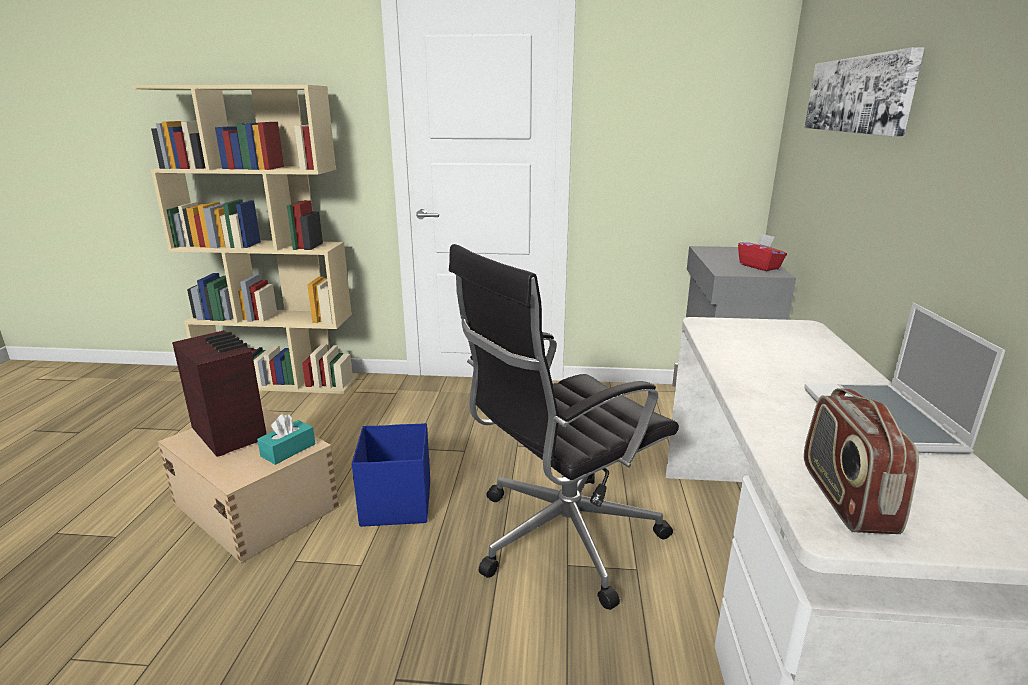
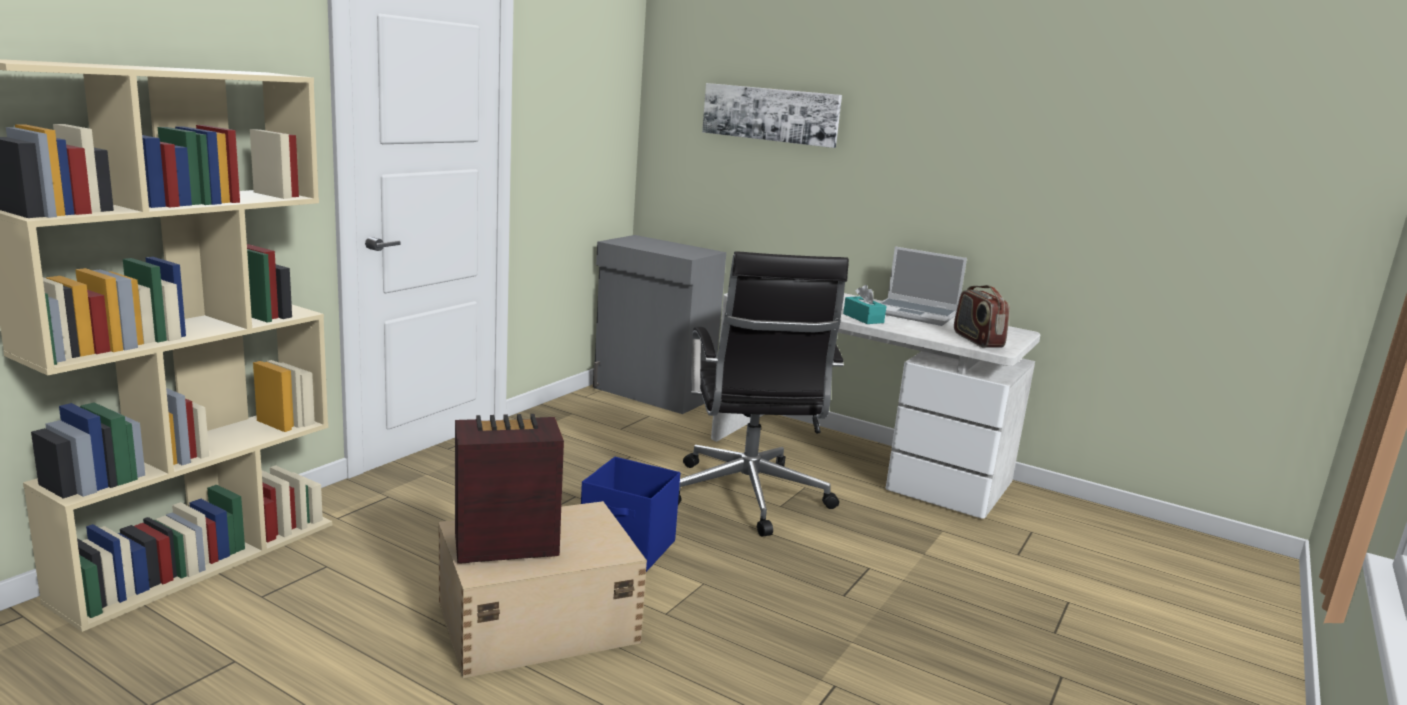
camera: 65 degrees left, 5 degrees down
(288, 450) = (589, 520): turquoise tissue box -> turquoise tissue box (863, 318)
(759, 266) = (688, 248): red tissue box -> none
(845, 497) = (977, 340): radio -> radio turned 45 degrees clockwise

